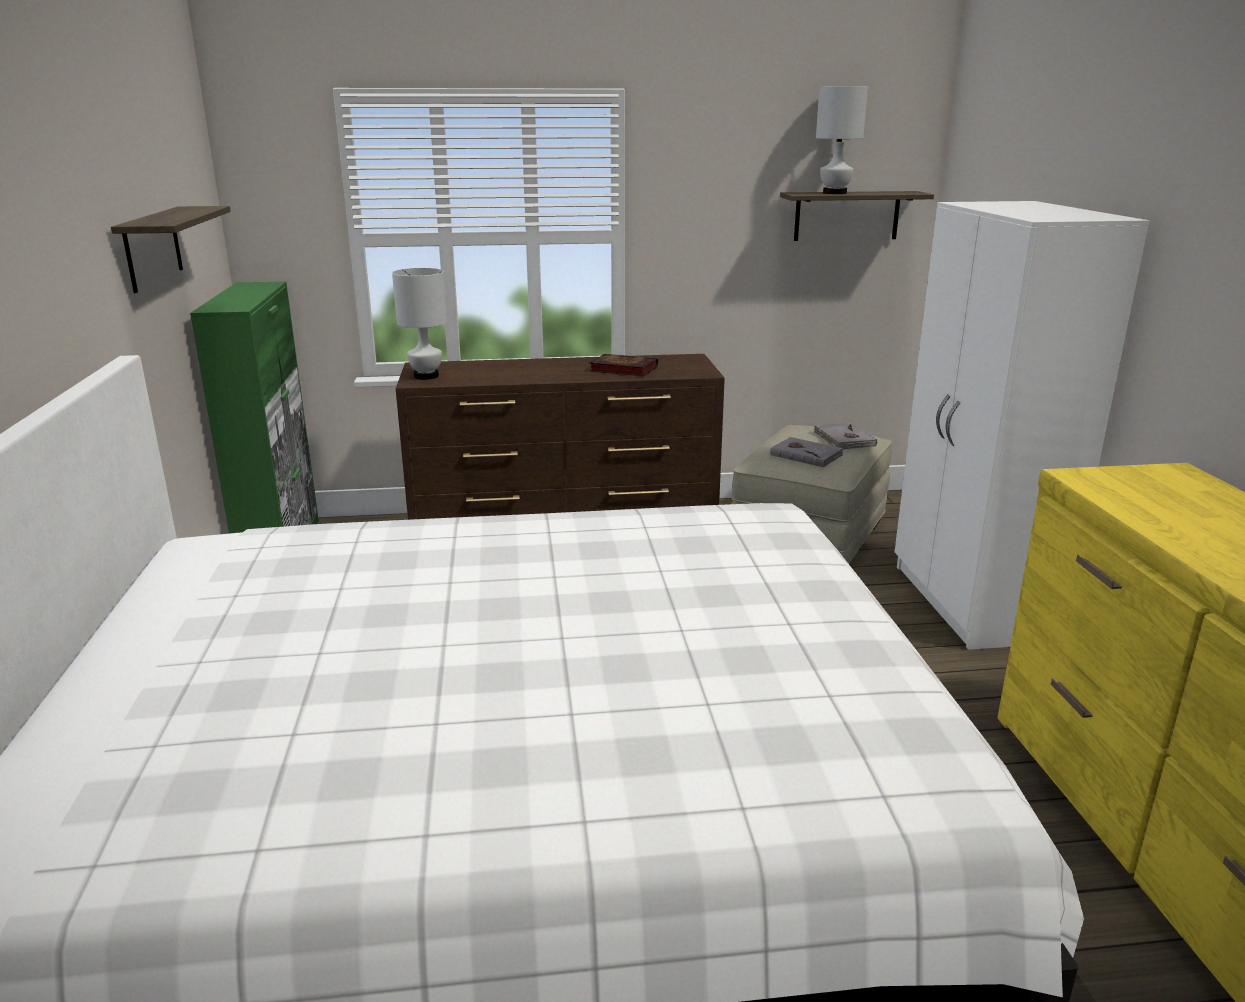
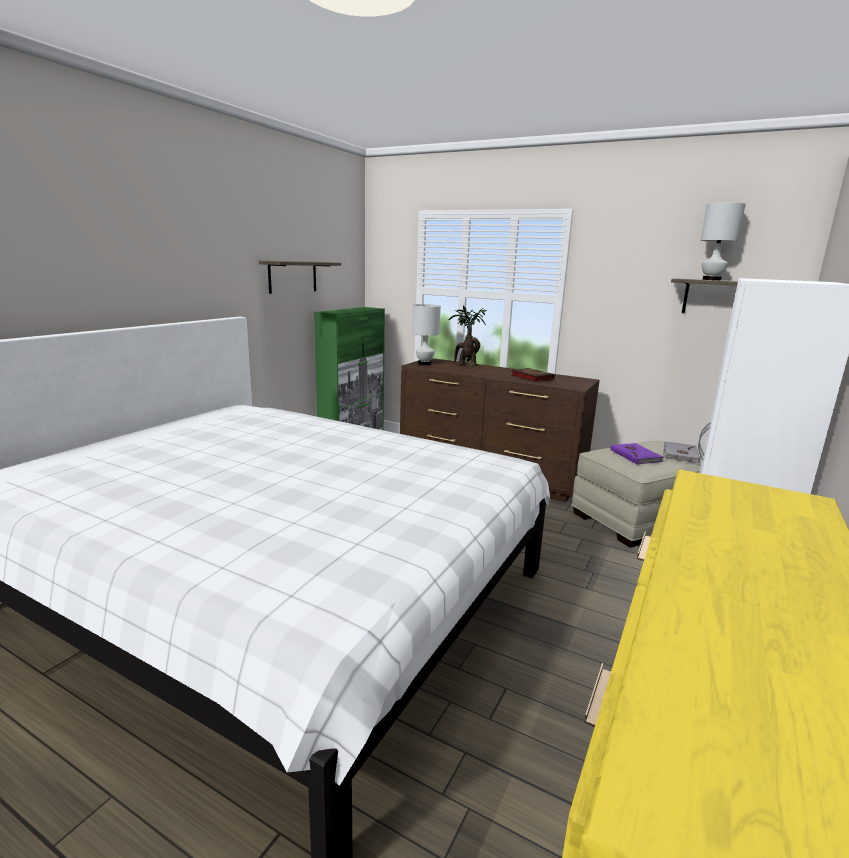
camera: 35 degrees right, 5 degrees down
(488, 364) = (465, 364): none -> potted plant
(806, 454) = (636, 455): grey book -> purple book

